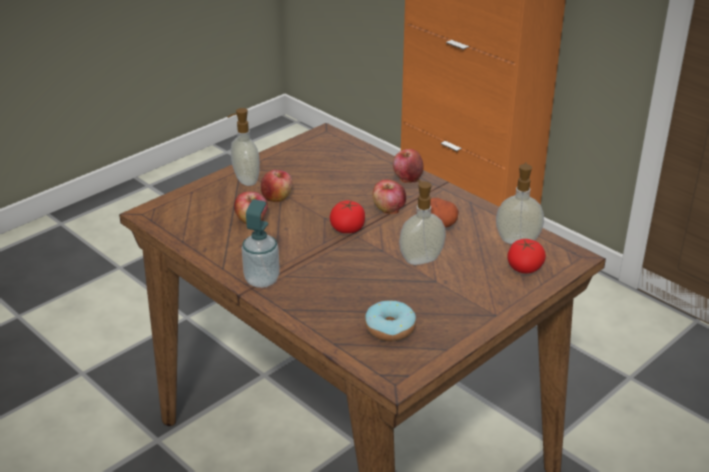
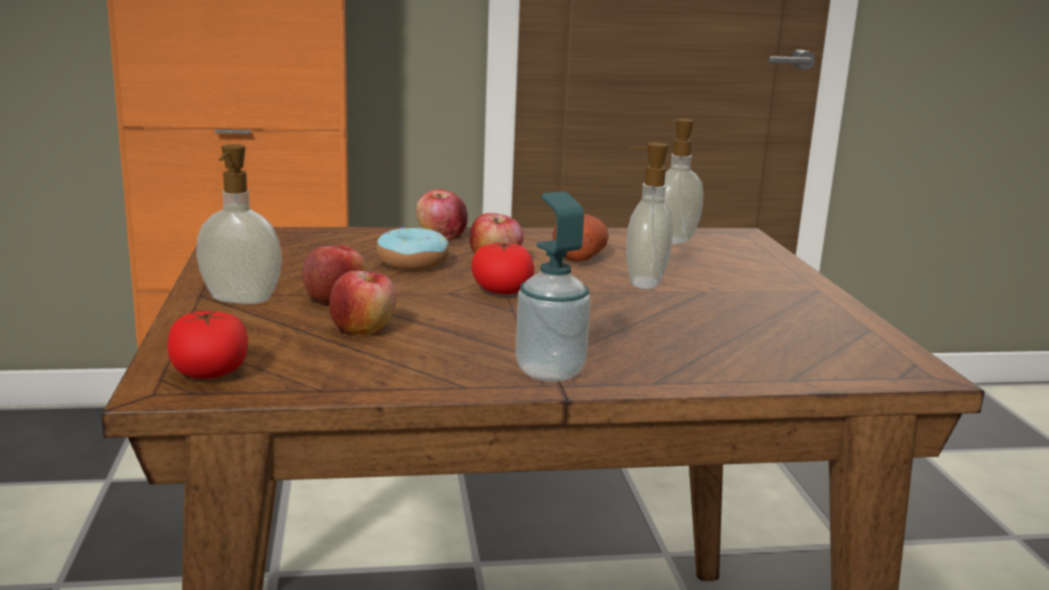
camera: 55 degrees left, 15 degrees down
(390, 329) = (790, 340): donut -> donut (412, 262)
(524, 267) = (734, 254): tomato -> tomato (210, 372)

